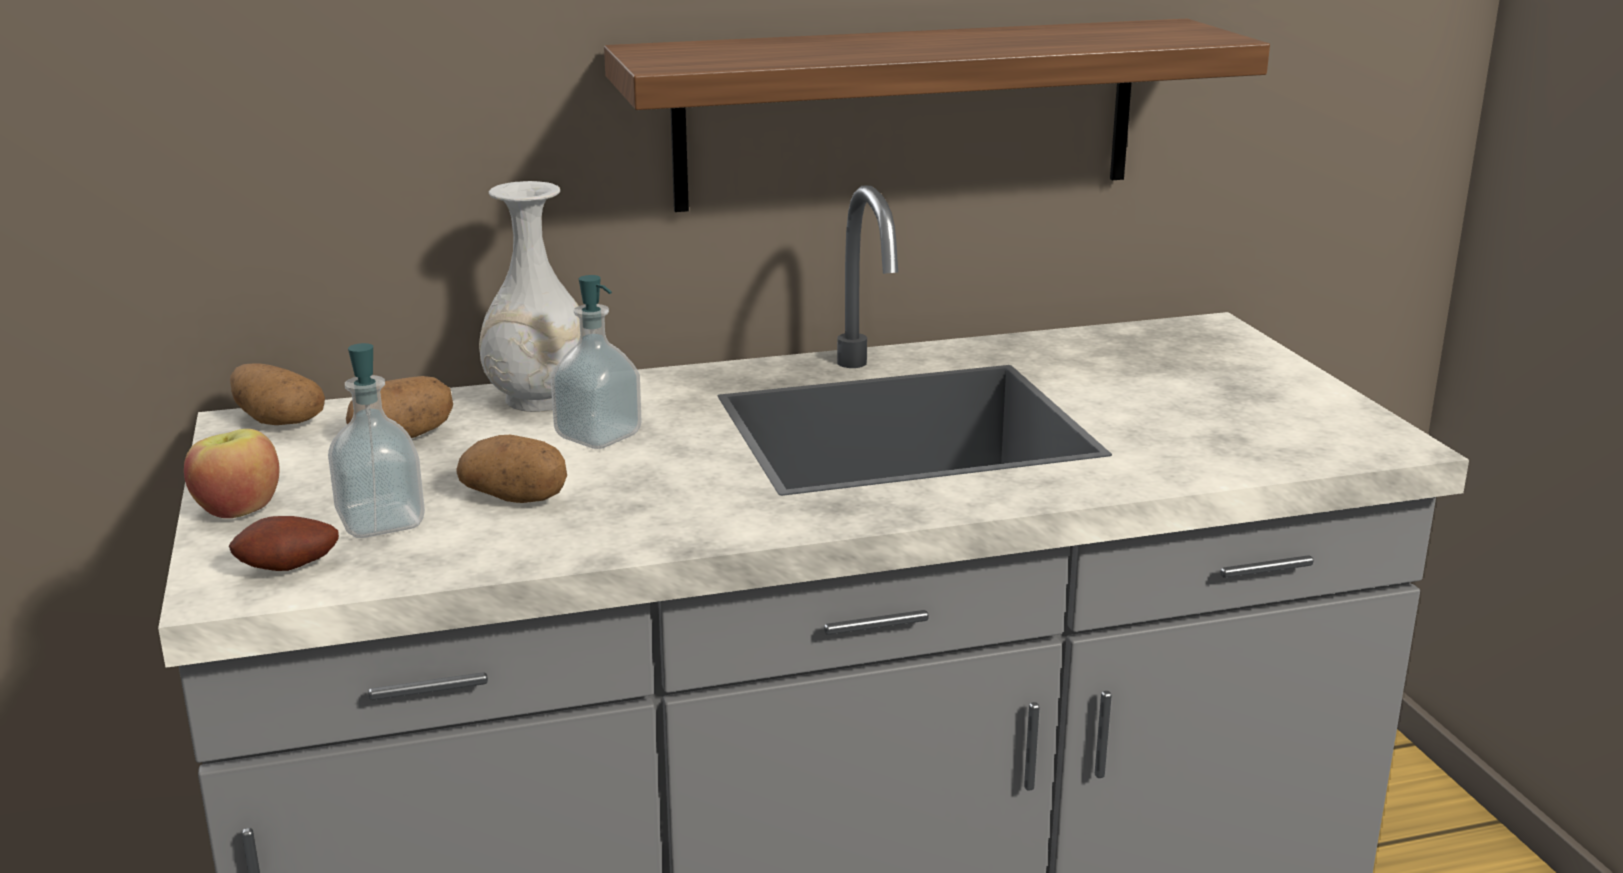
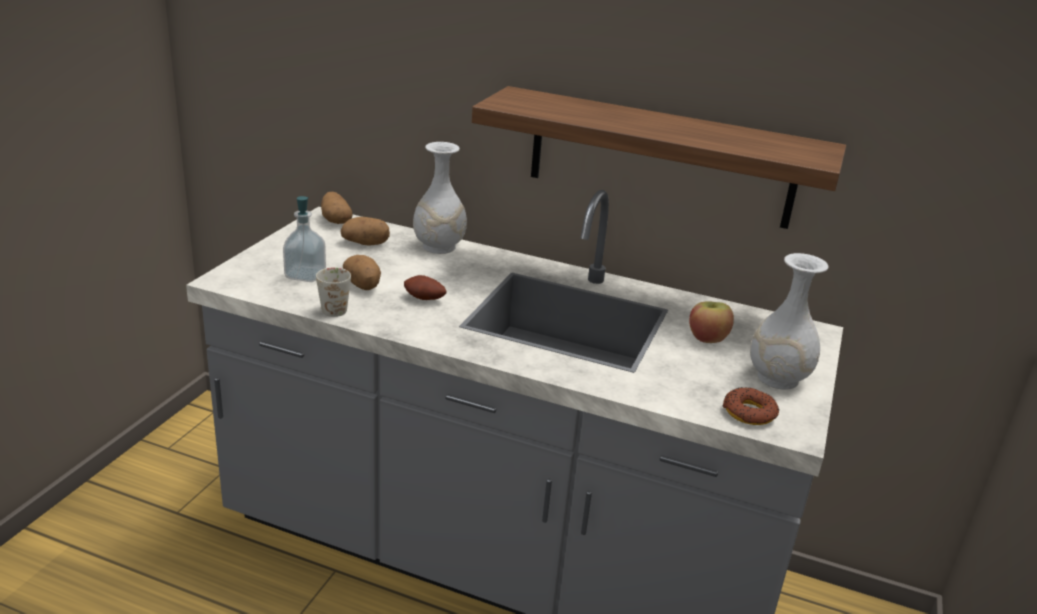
camera: 35 degrees right, 5 degrees up
(238, 509) = (271, 251): apple -> apple (707, 338)
(288, 570) = (250, 281): potato -> potato (424, 299)
(529, 547) = (336, 307): none -> white mug
(598, 436) = (434, 272): soap dispenser -> none
(1270, 394) = (777, 378): none -> white vase
(1316, 444) = (749, 412): none -> donut

